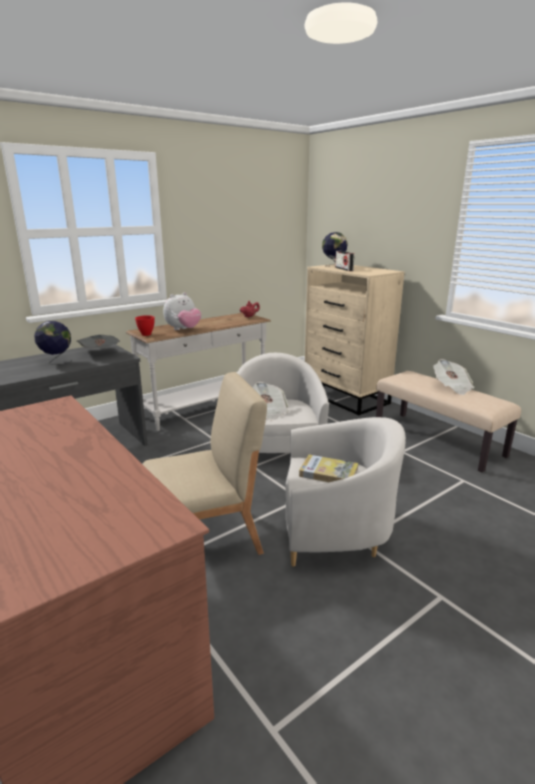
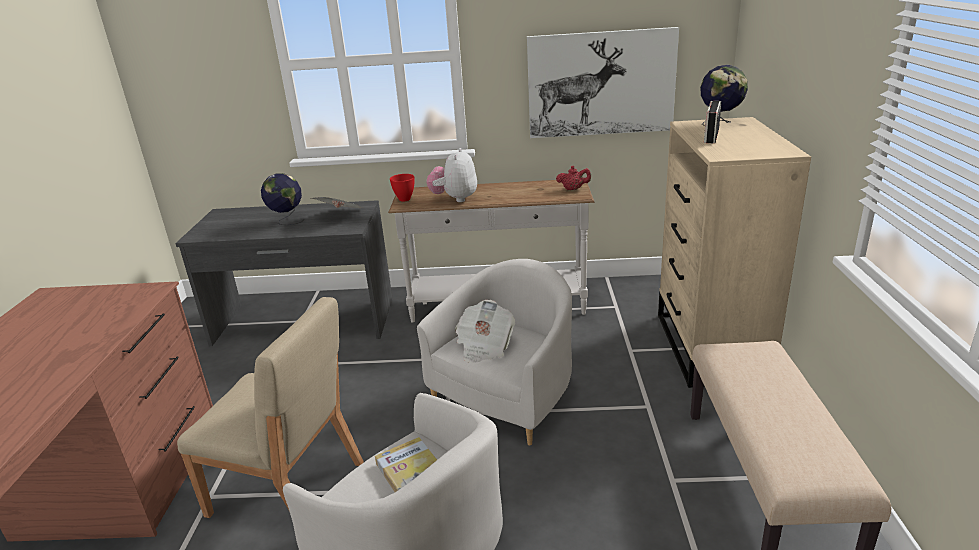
camera: 40 degrees right, 5 degrees up
(183, 329) = (455, 199): plush toy -> plush toy turned 105 degrees clockwise
(244, 251) = (601, 84): none -> picture
(452, 387) = (792, 406): newspaper -> none

